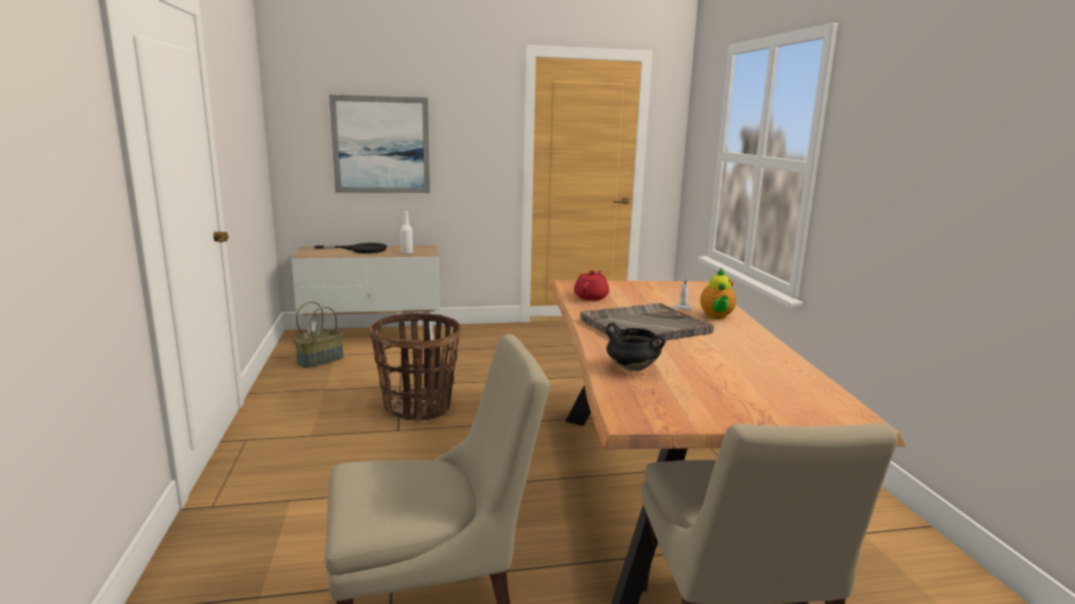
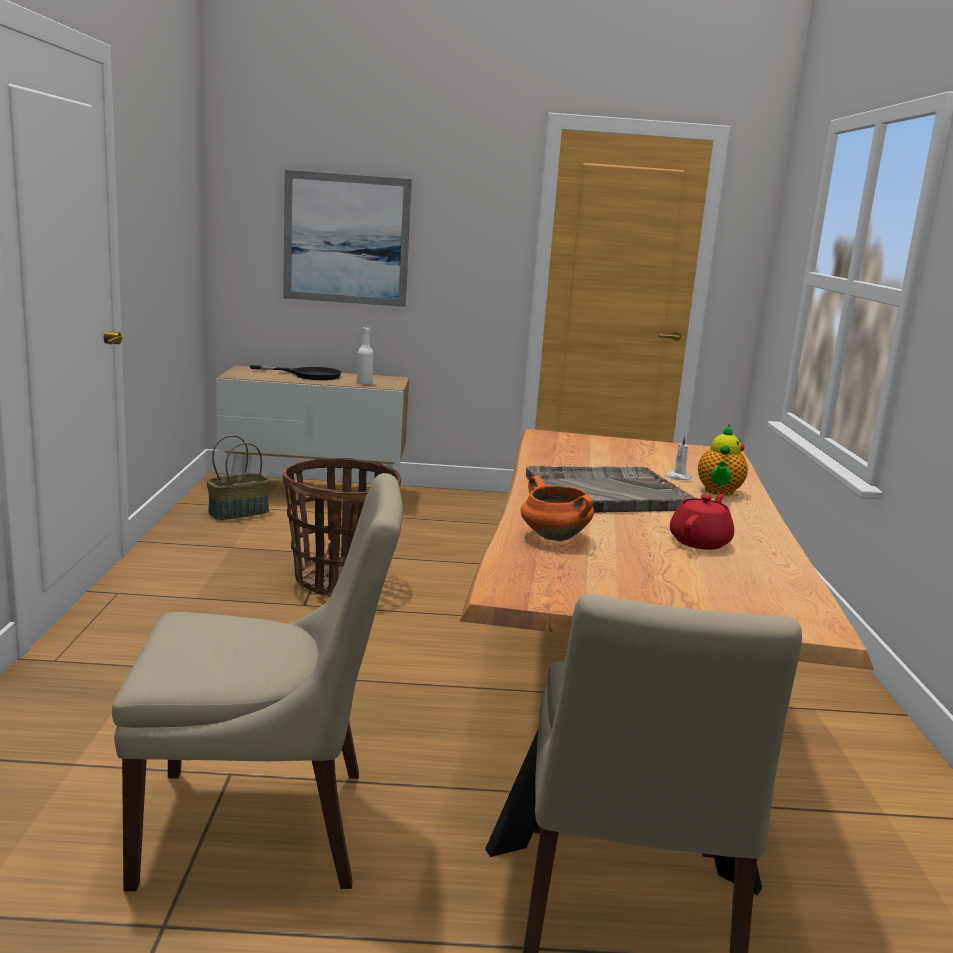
camera: 10 degrees right, 0 degrees up
(591, 297) = (561, 453): red teapot -> red teapot (700, 542)
(631, 368) = (553, 537): black cooking pot -> orange cooking pot

